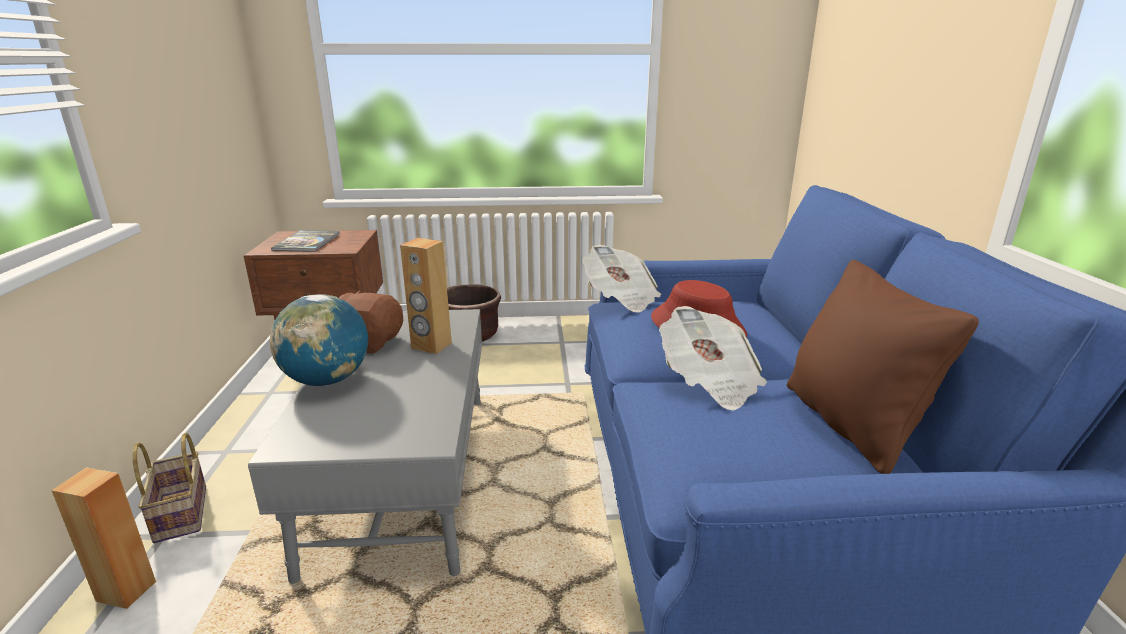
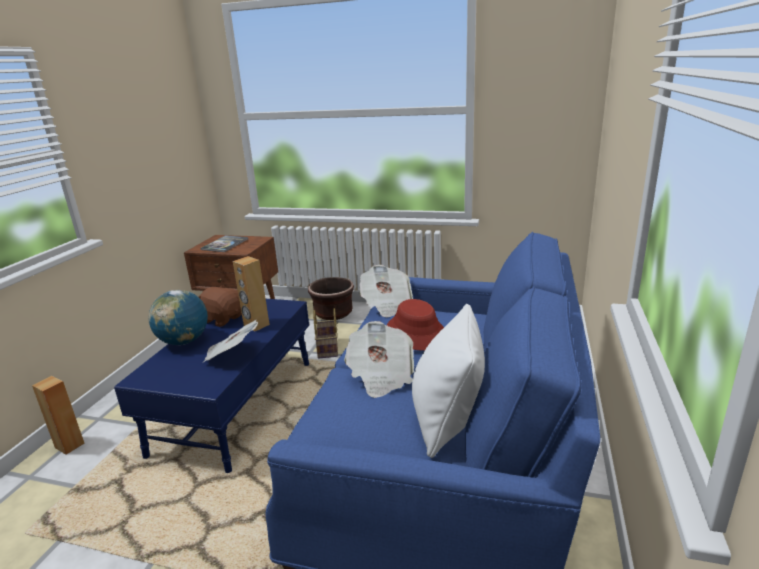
camera: 20 degrees right, 0 degrees up
(183, 514) = (113, 408): basket -> basket (328, 348)
(404, 476) = (236, 406): grey coffee table -> blue coffee table
(427, 389) = (232, 355): none -> newspaper
(850, 424) = (447, 420): brown pillow -> white pillow

